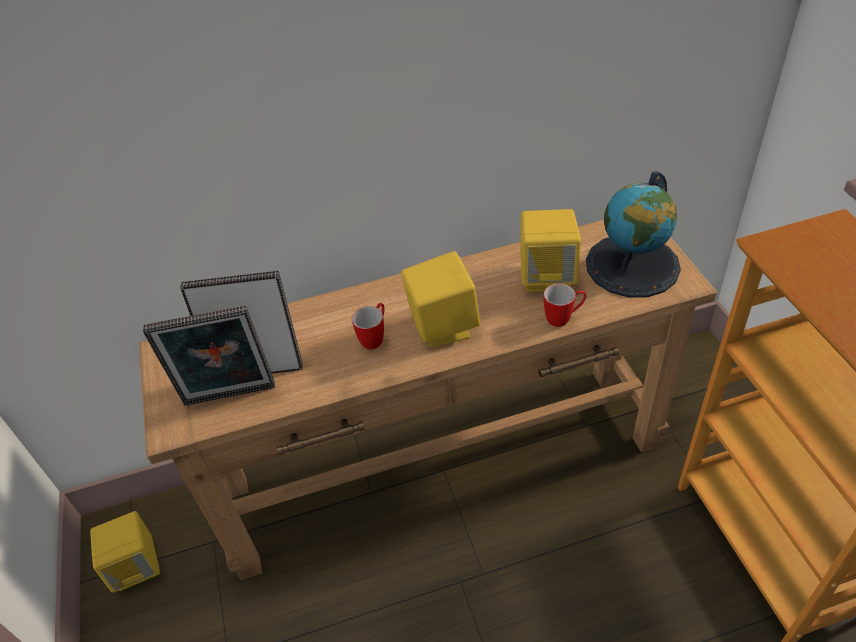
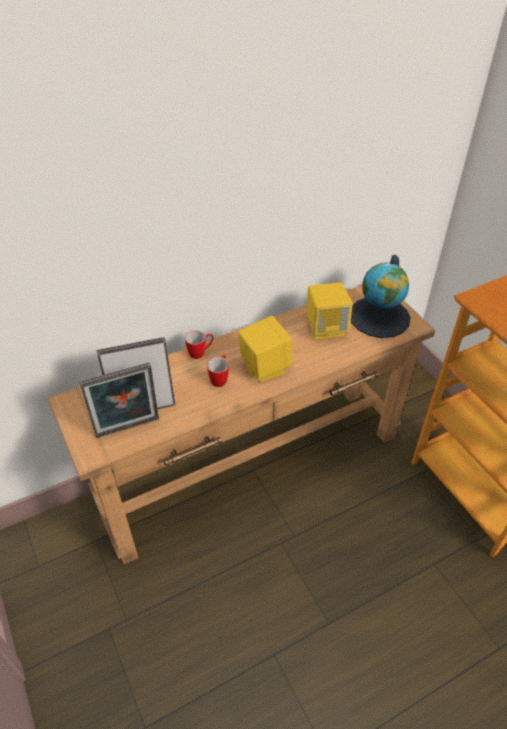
camera: 15 degrees left, 0 degrees up
(137, 567) = (41, 566): yellow speaker -> none
(563, 318) = (343, 355): mug -> mug (200, 353)

